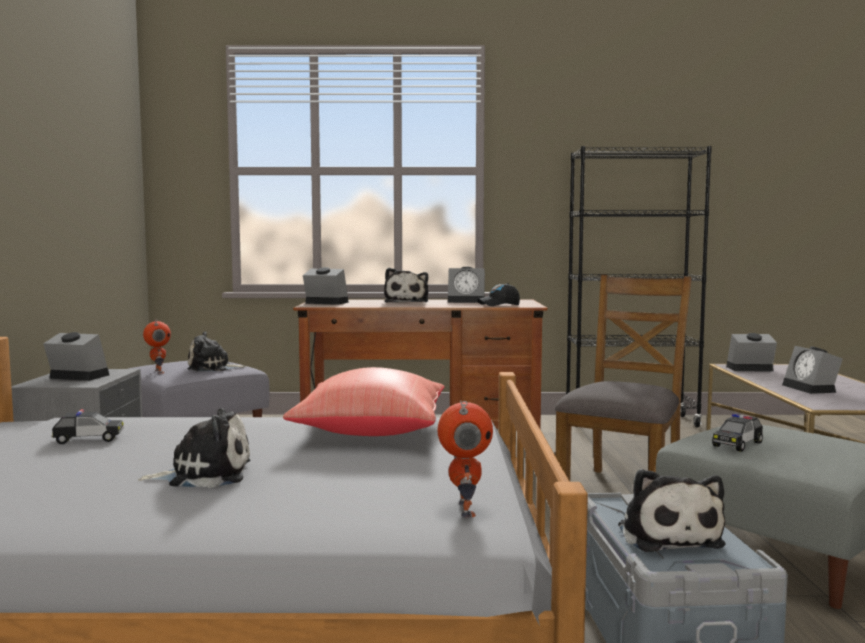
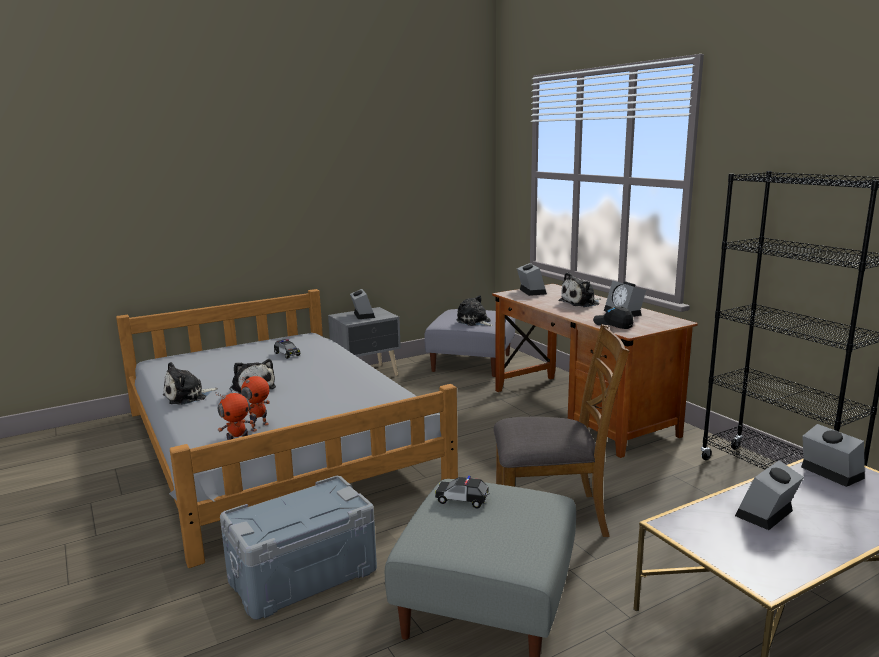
camera: 60 degrees right, 10 degrees up
(158, 372) = (446, 317): toy robot -> toy robot (259, 426)
(370, 432) = (355, 395): red pillow -> none
(667, 535) = (288, 511): plush toy -> plush toy (188, 396)

